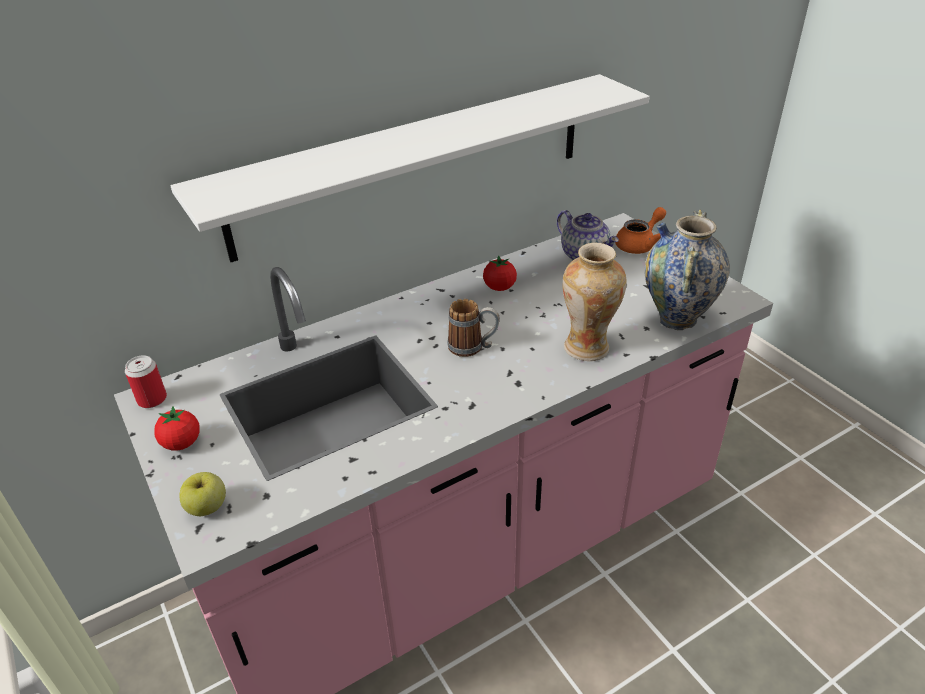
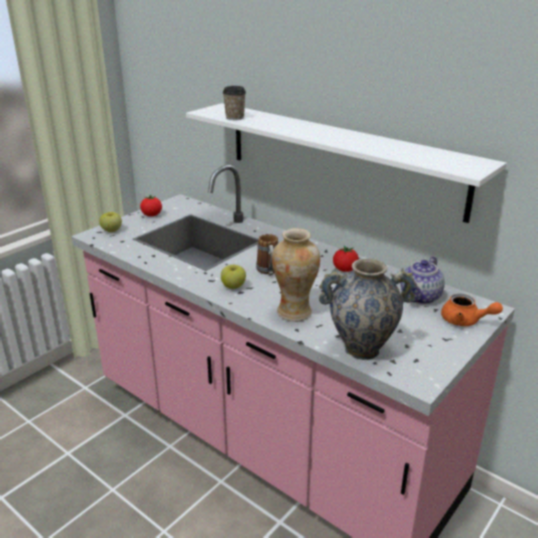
camera: 70 degrees right, 10 degrees down
(152, 399) = (179, 202): can -> none
(285, 184) = (235, 117): none -> cup
(500, 386) = (233, 286): none -> apple

